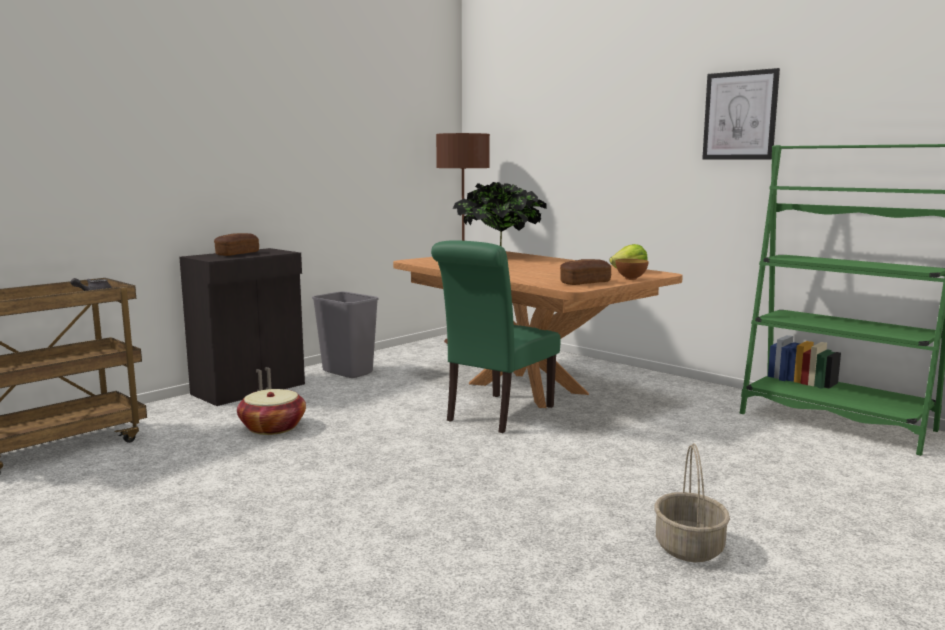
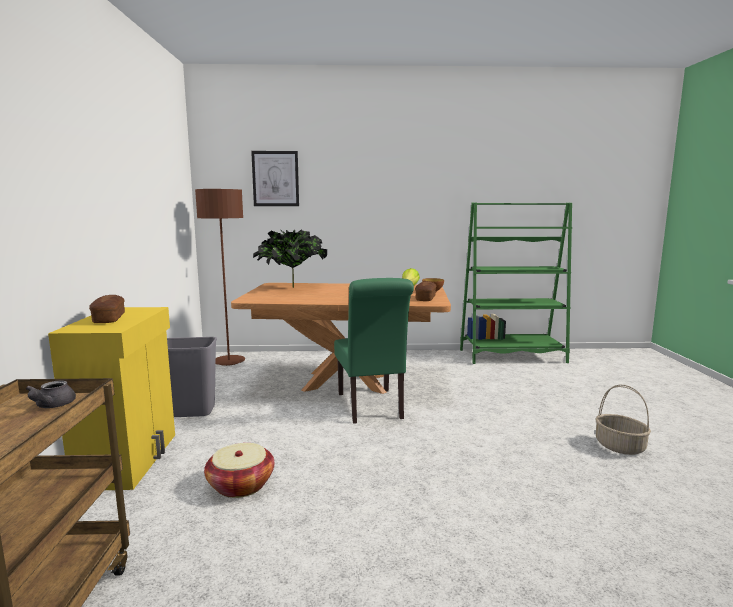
camera: 45 degrees left, 0 degrees up
(250, 389) = (130, 459): black cabinet -> yellow cabinet
(740, 115) = (434, 183): picture -> picture (275, 179)

